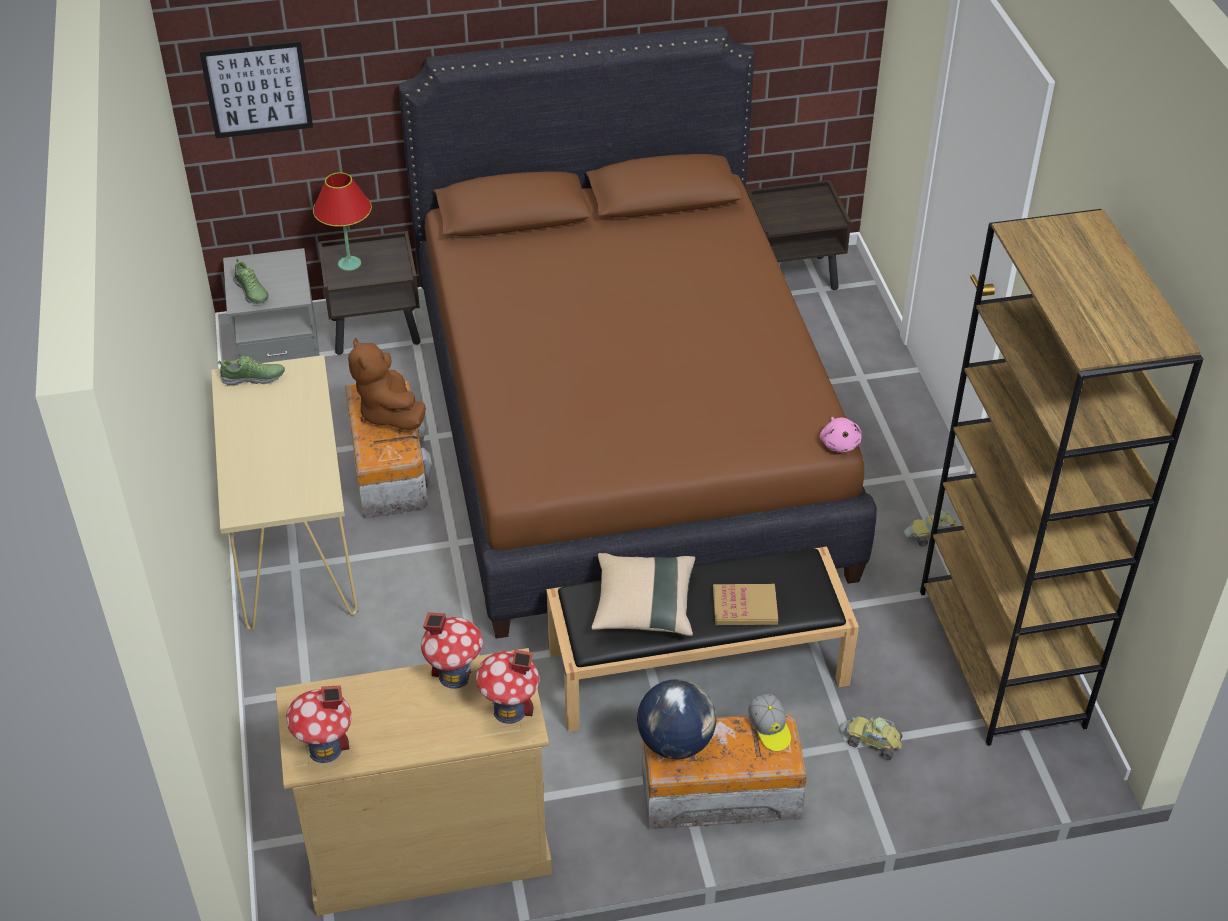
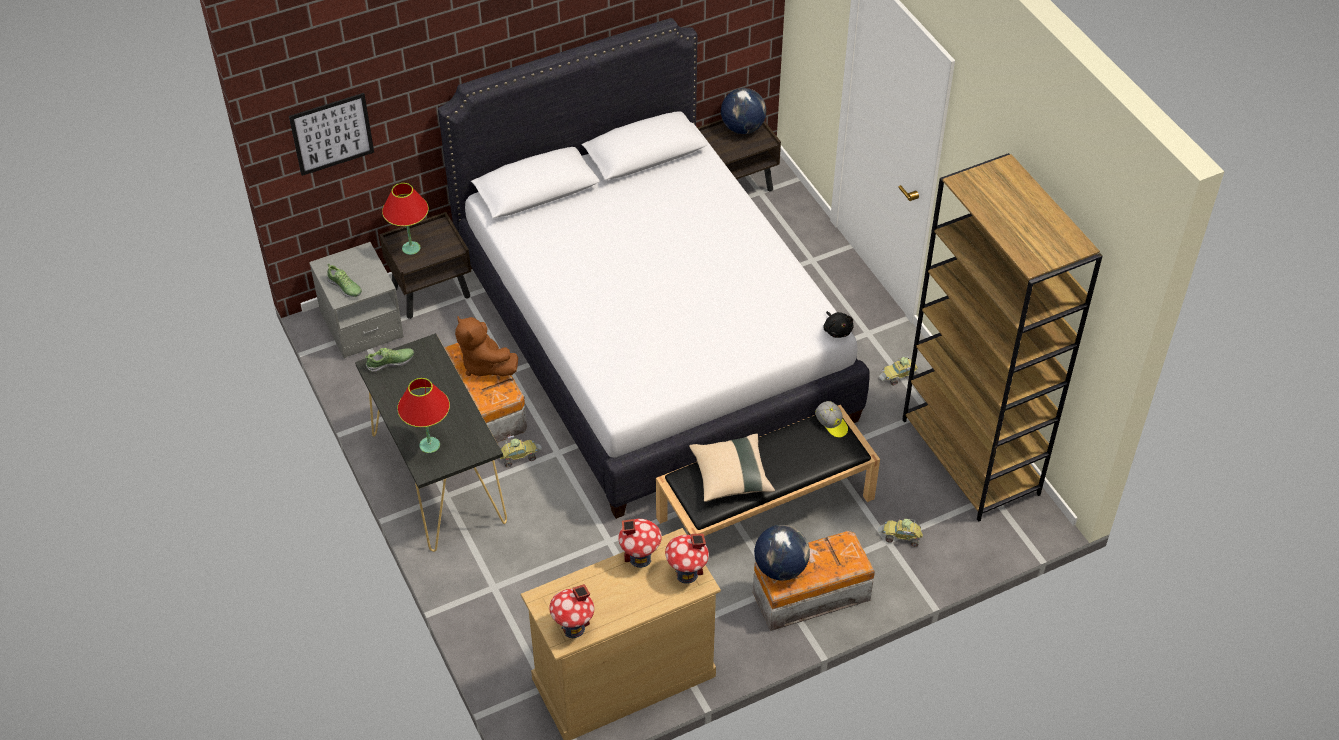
camera: 15 degrees left, 5 degrees up
(257, 483) = (430, 445): none -> red table lamp
(294, 542) = (438, 477): beige console table -> black console table
(404, 536) = (519, 455): none -> toy car
(625, 431) = (652, 339): brown bed -> white bed
(745, 607) = (800, 462): book -> none
(769, 729) = (840, 544): cap -> cap (831, 424)
(808, 199) = (742, 128): none -> globe
(839, 443) = (837, 330): pink plush toy -> black plush toy

